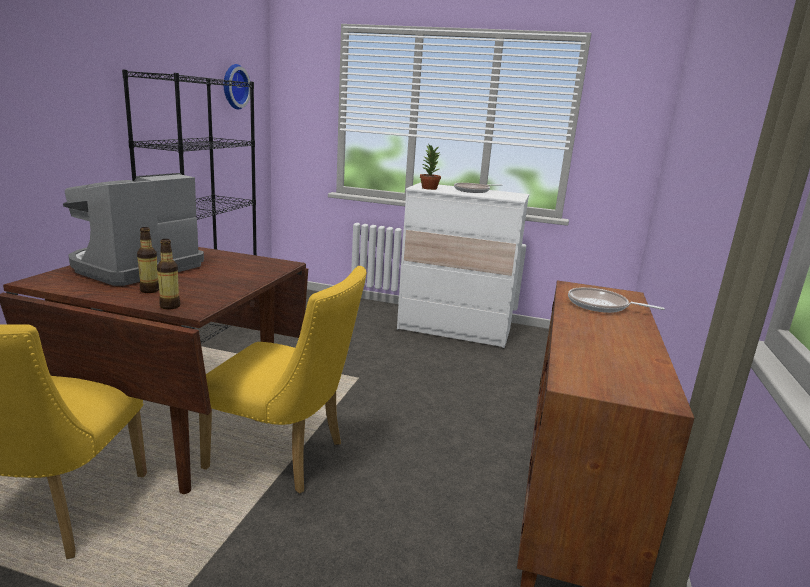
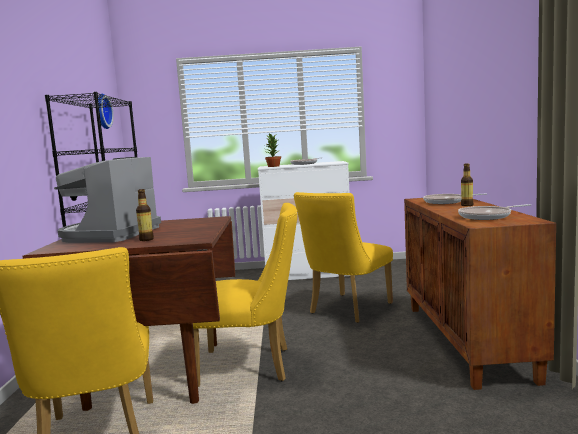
camera: 15 degrees left, 10 degrees down
(170, 306) = (177, 241): bottle -> bottle (467, 205)
(457, 401) = (346, 310): none -> yellow chair
(610, 365) = (487, 216): none -> frying pan

